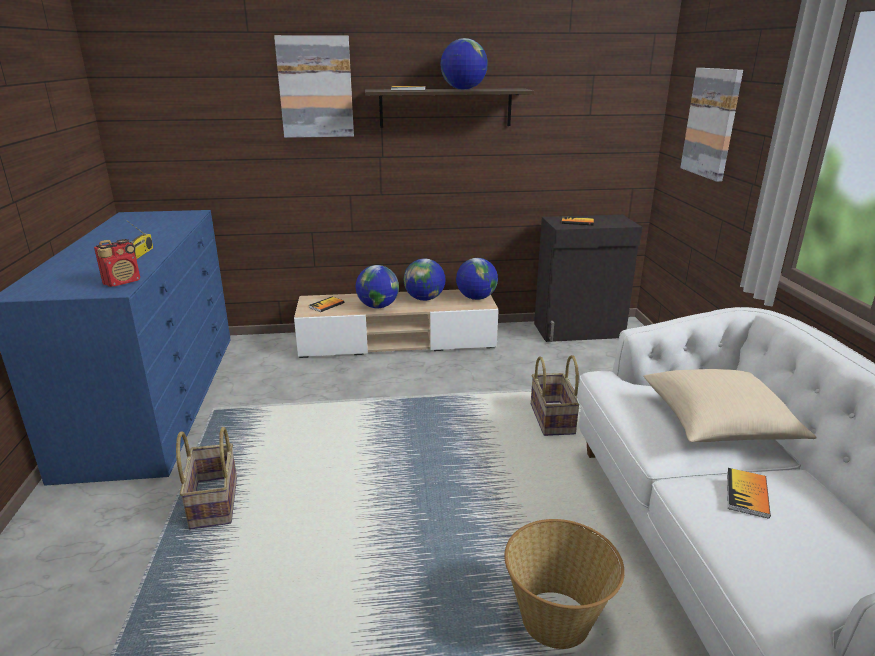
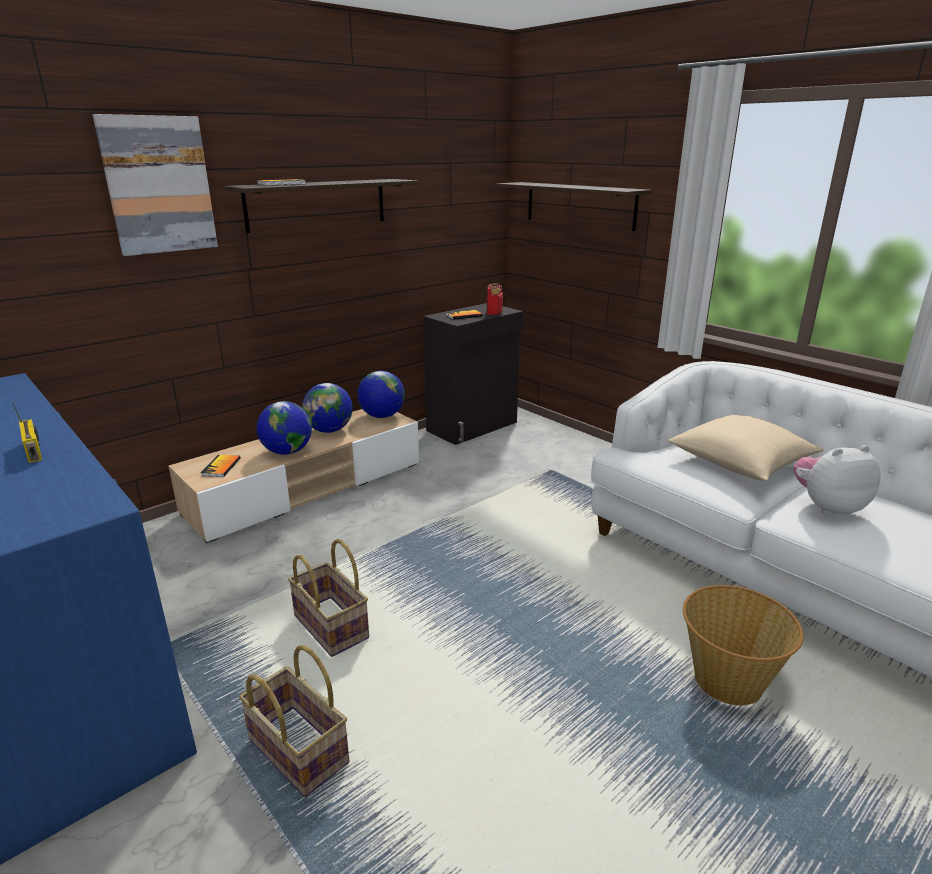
camera: 35 degrees left, 0 degrees up
(123, 282) = (87, 495): radio -> radio (494, 312)
(463, 89) = (344, 182): globe -> none
(553, 419) = (540, 513): basket -> basket (332, 626)
(711, 123) = (579, 205): picture -> shelf
(747, 494) = (827, 507): book -> plush toy

